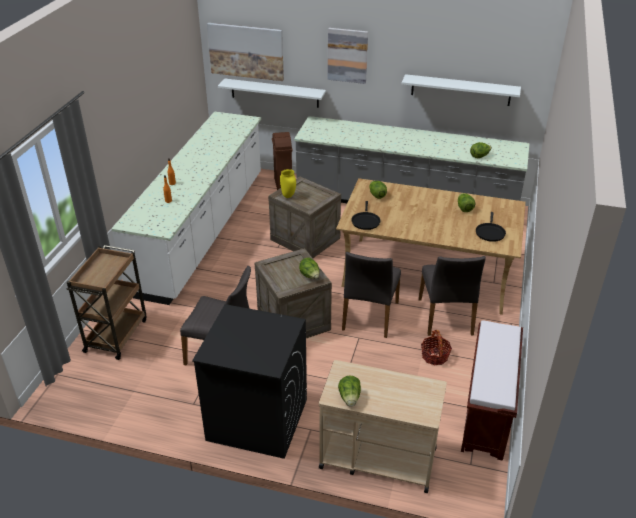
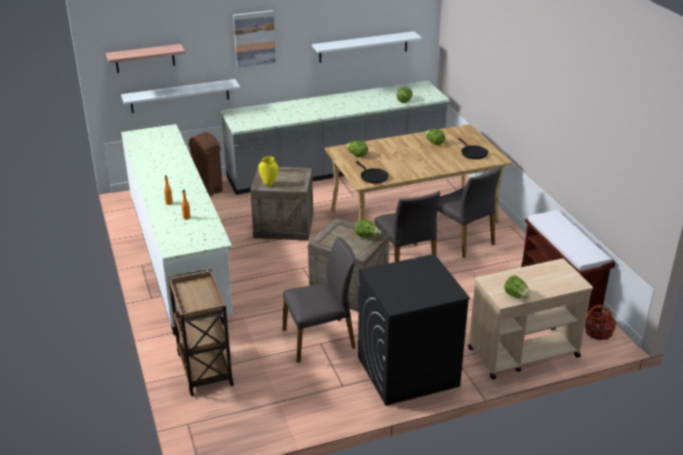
camera: 35 degrees left, 5 degrees down
(246, 51) = (145, 58): picture -> shelf
(435, 356) = (485, 269): basket -> basket (598, 332)

